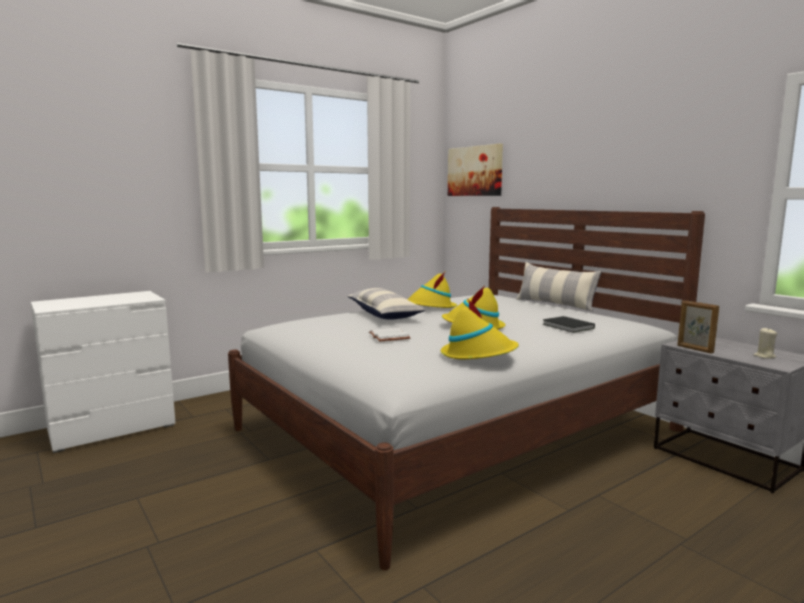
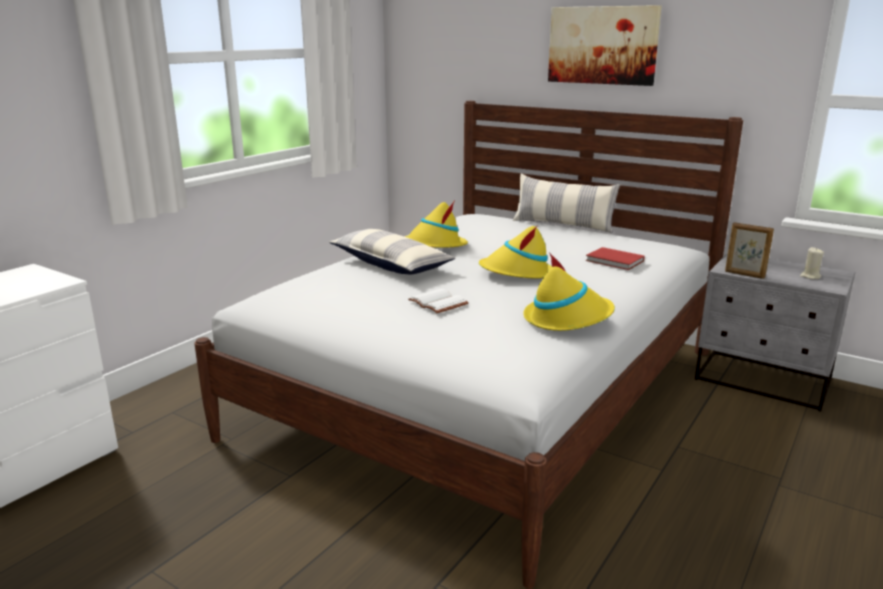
camera: 20 degrees left, 10 degrees up
(475, 171) = (434, 51): picture -> picture (602, 45)
(568, 326) = (615, 261): black book -> red book

